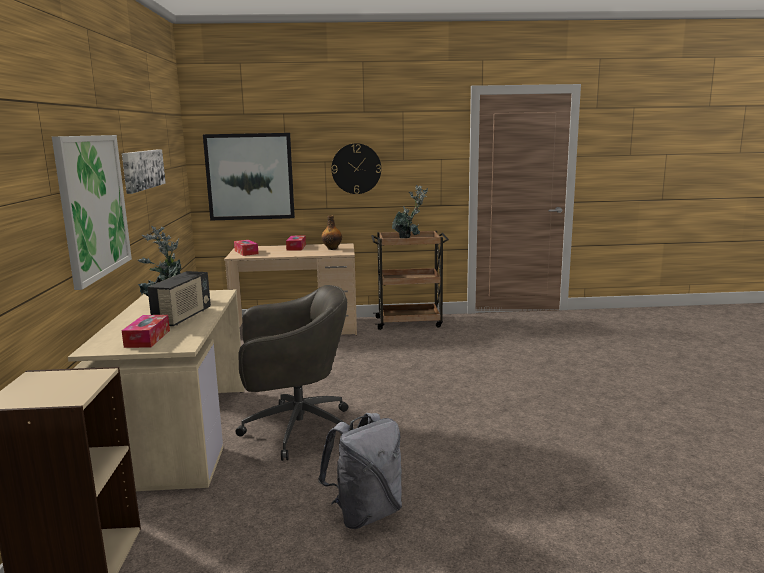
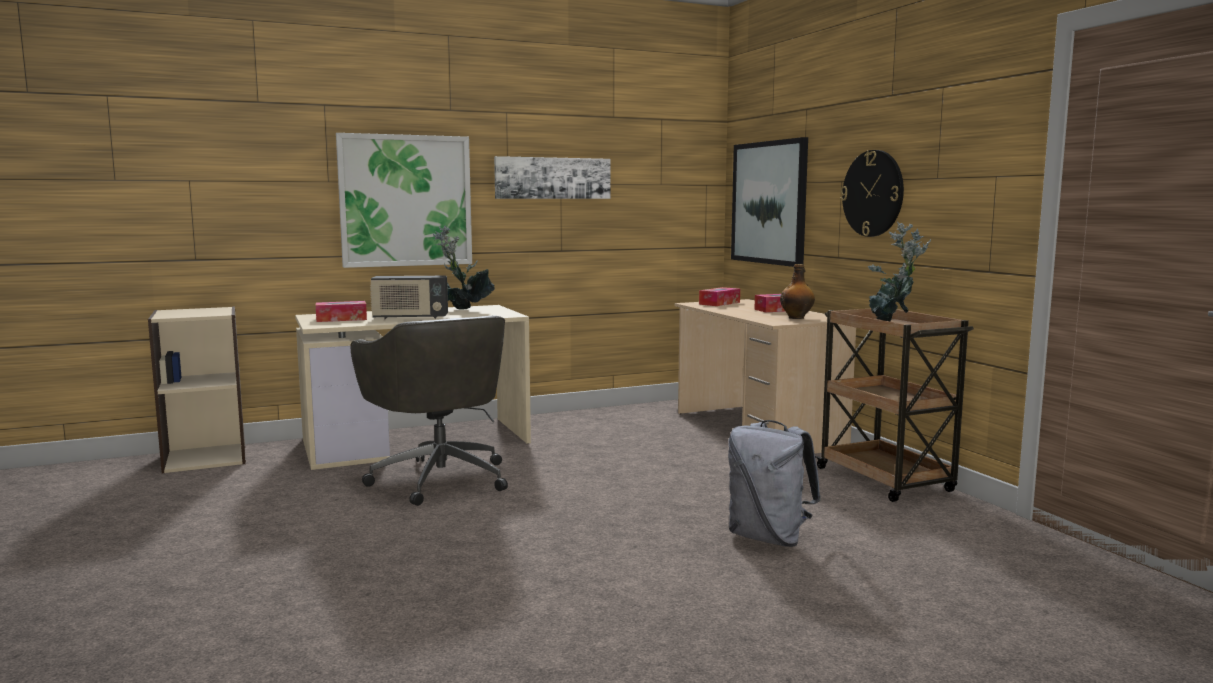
camera: 70 degrees right, 5 degrees down
(365, 513) = (253, 533): grey backpack -> grey backpack (769, 538)

